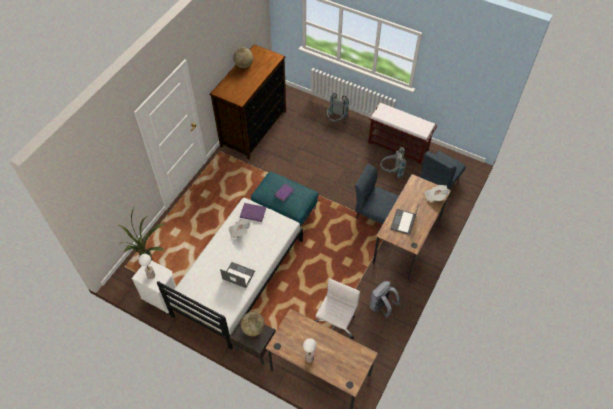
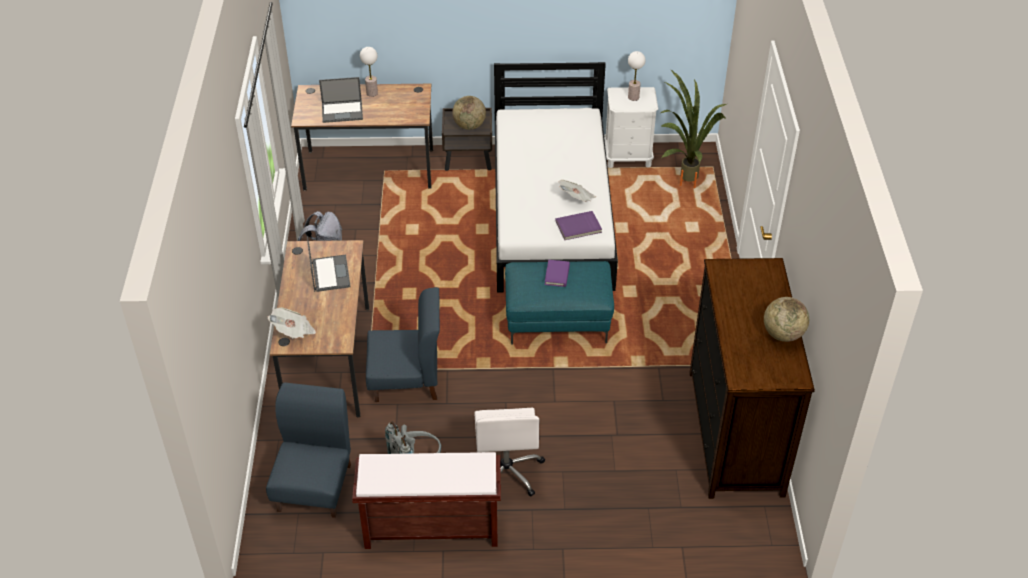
camera: 150 degrees right, 10 degrees down
(238, 275) = (532, 154): laptop -> laptop (343, 111)
(335, 325) = (379, 218): white office chair -> white office chair (506, 471)
(336, 120) = (595, 528): grey backpack -> none

